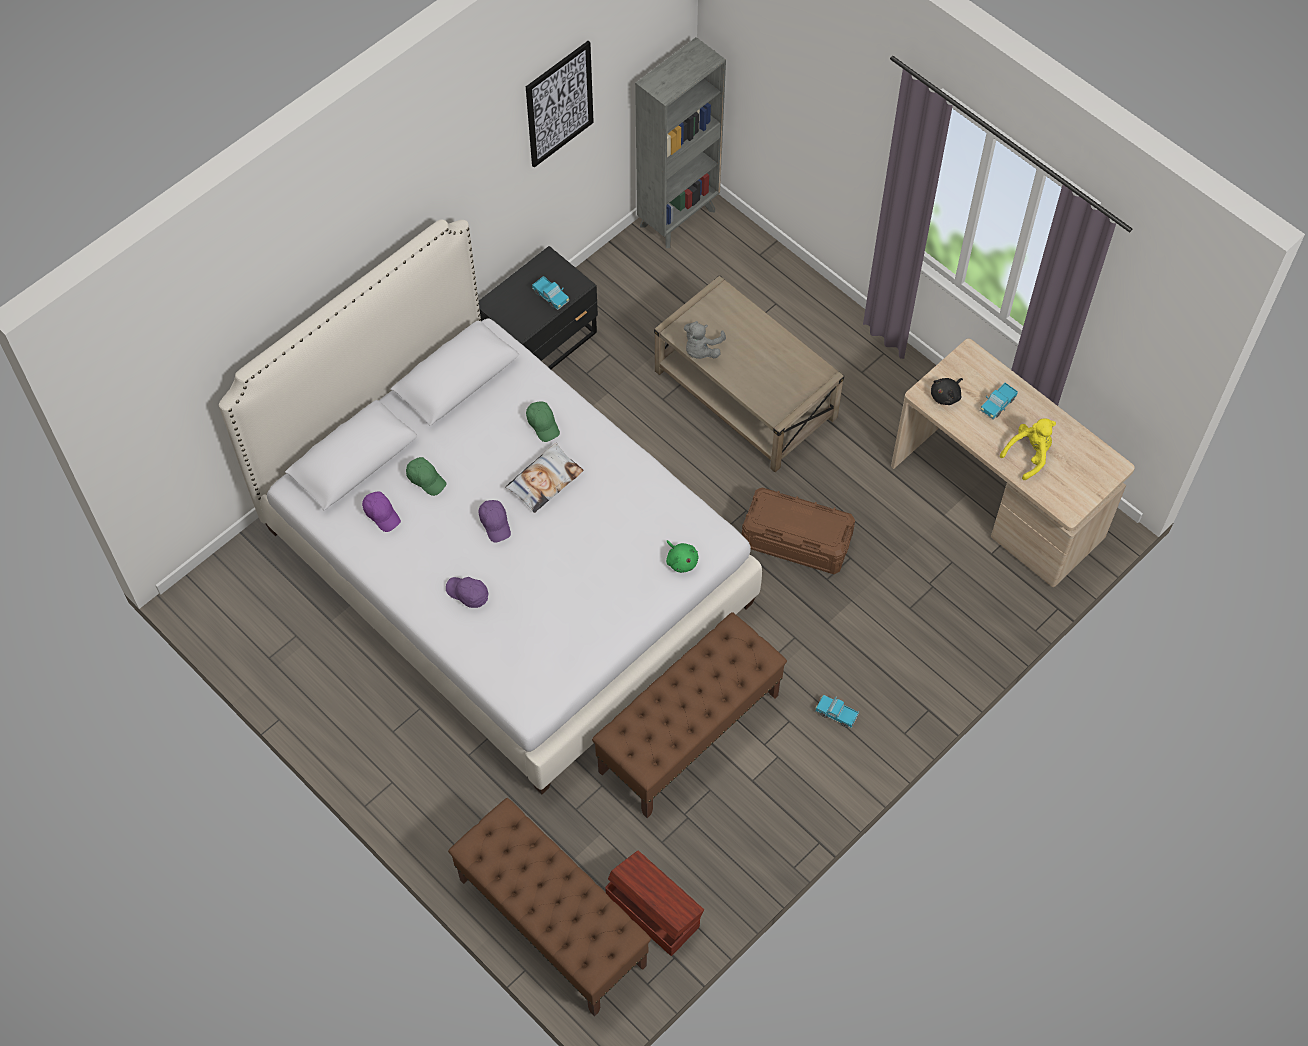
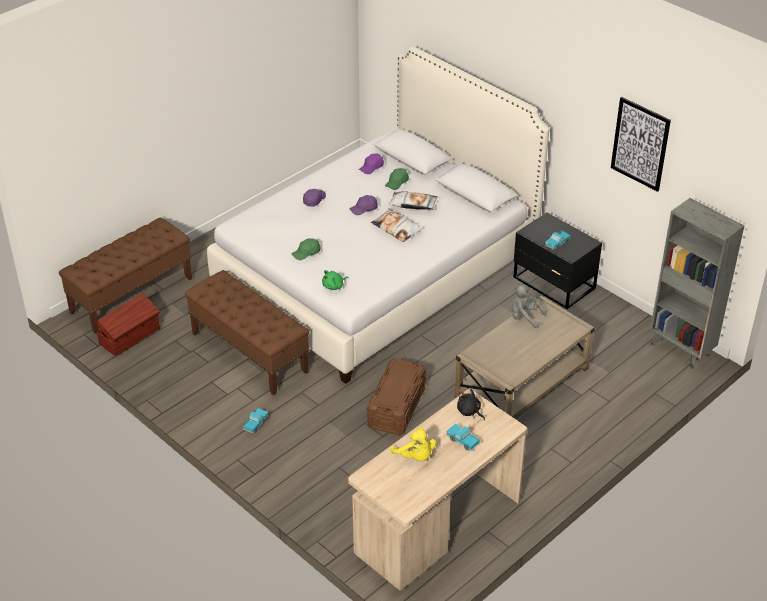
camera: 90 degrees right, 20 degrees down
(483, 458) = (413, 204): none -> pillow
(543, 424) = (440, 227): green cap -> green cap (306, 253)

